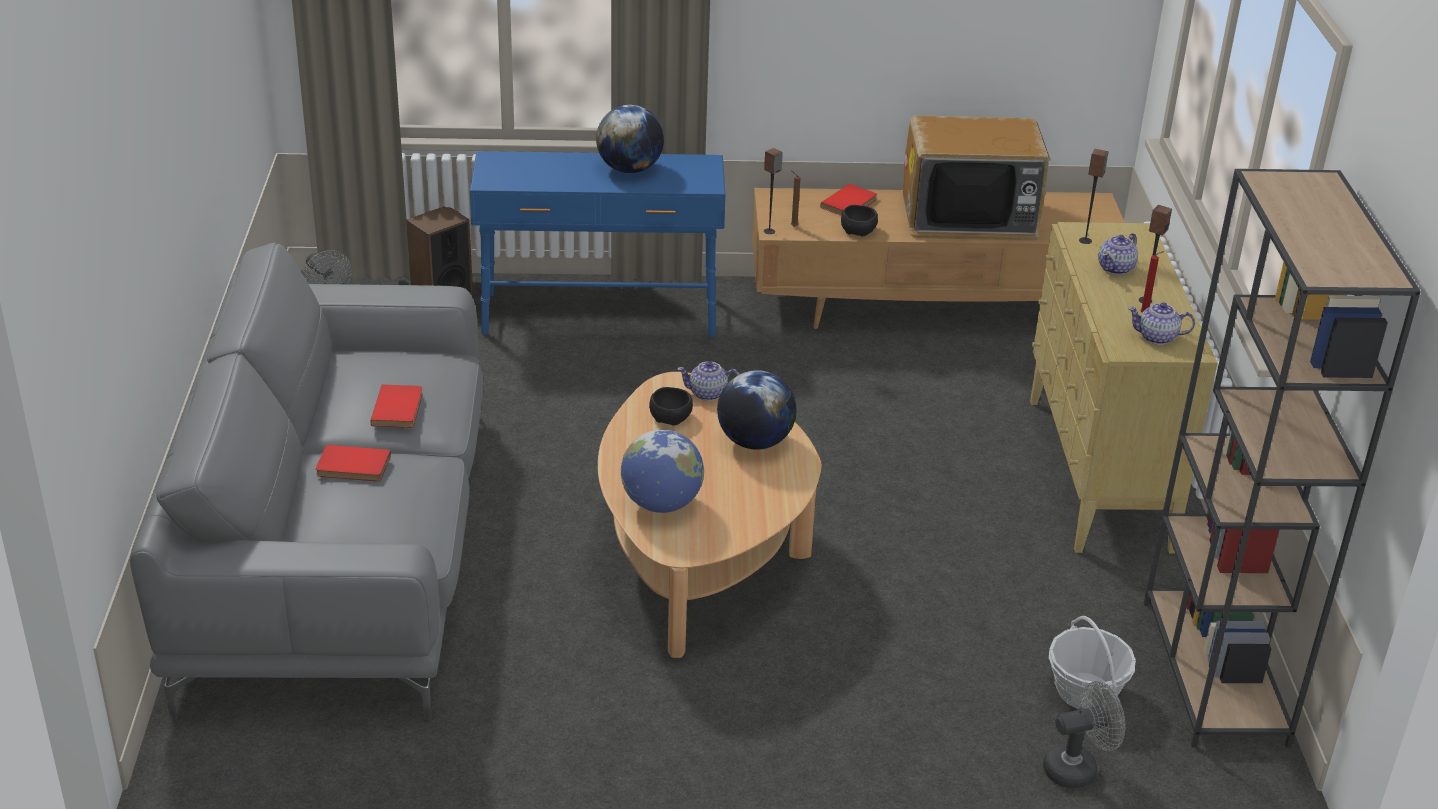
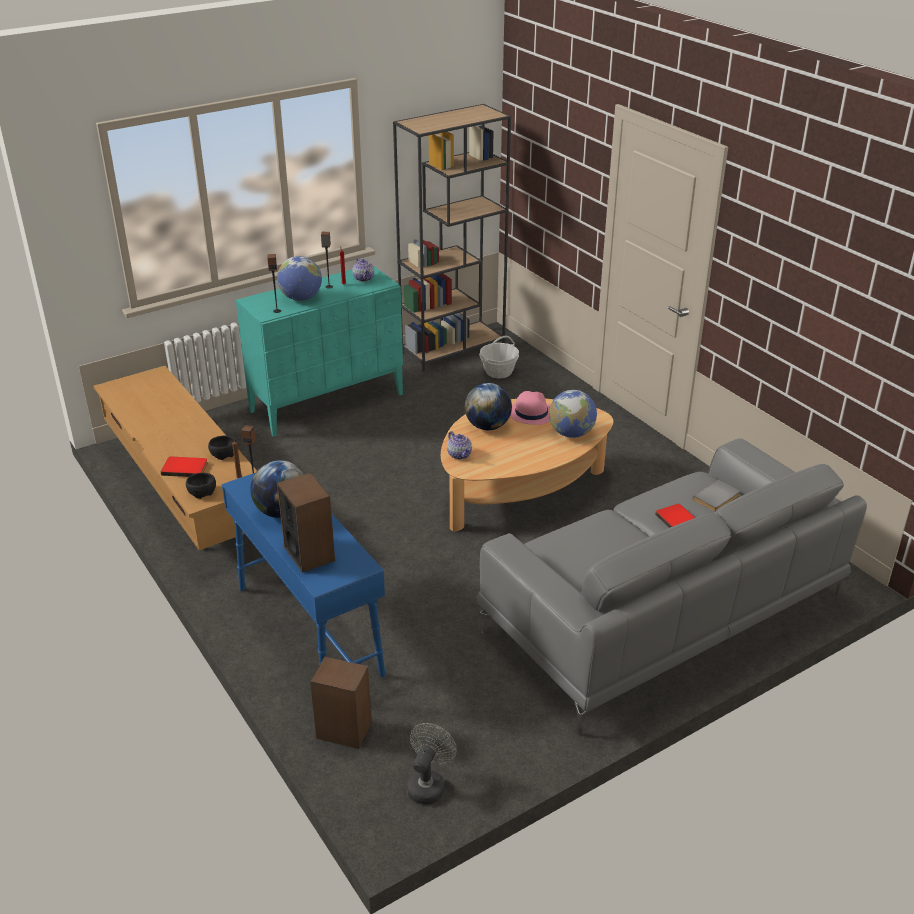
camera: 120 degrees left, 0 degrees up
(355, 523) = (717, 498): none -> grey book
(399, 409) = (613, 532): red book -> none
(542, 164) = (309, 553): none -> speaker
(671, 417) = (494, 458): black bowl -> black bowl (201, 492)
(754, 494) = (531, 413): none -> pink hat
(969, 217) = (170, 422): television -> none
(1078, 768) = (545, 364): grey fan -> none
(1095, 474) = (329, 403): beige dresser -> turquoise dresser
(1116, 268) = (301, 298): teapot -> globe

